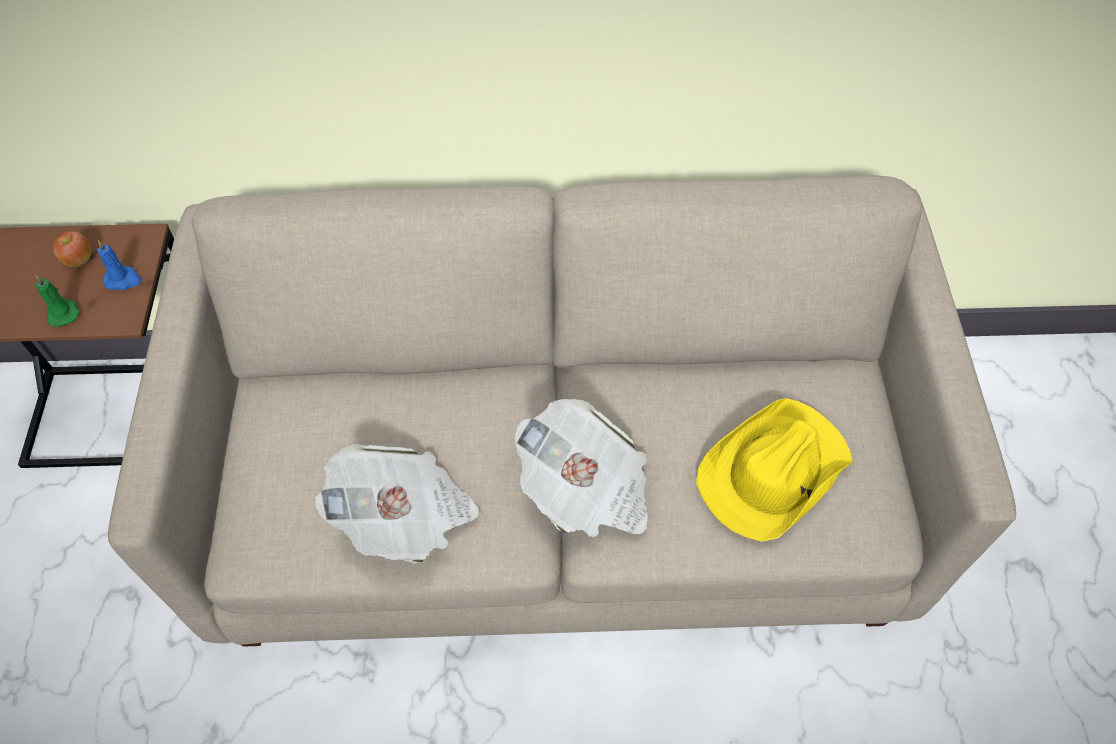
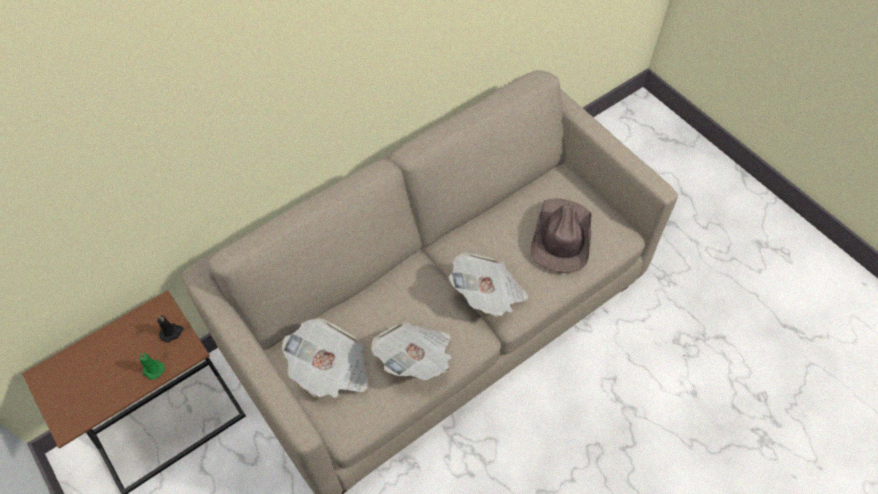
camera: 35 degrees left, 0 degrees up
(79, 260) = (134, 337): apple -> none
(123, 280) = (171, 332): blue candle -> black candle
(285, 457) = (331, 369): none -> newspaper
(772, 472) = (561, 237): yellow hat -> brown hat

